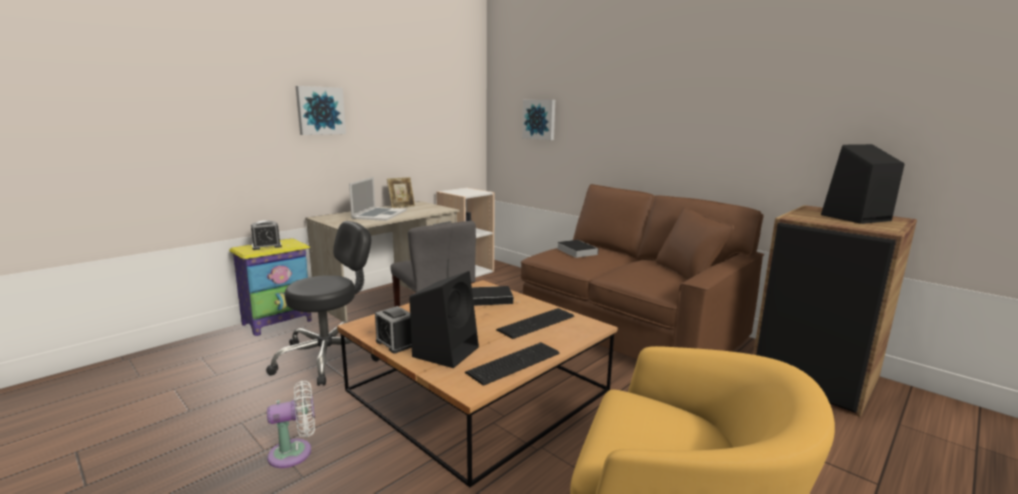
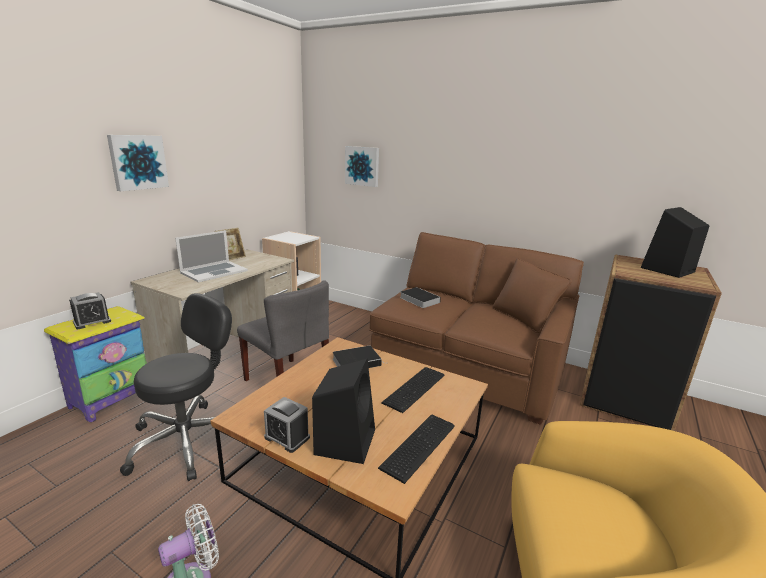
camera: 15 degrees left, 5 degrees up
(379, 214) = (214, 271): laptop -> laptop turned 45 degrees clockwise

